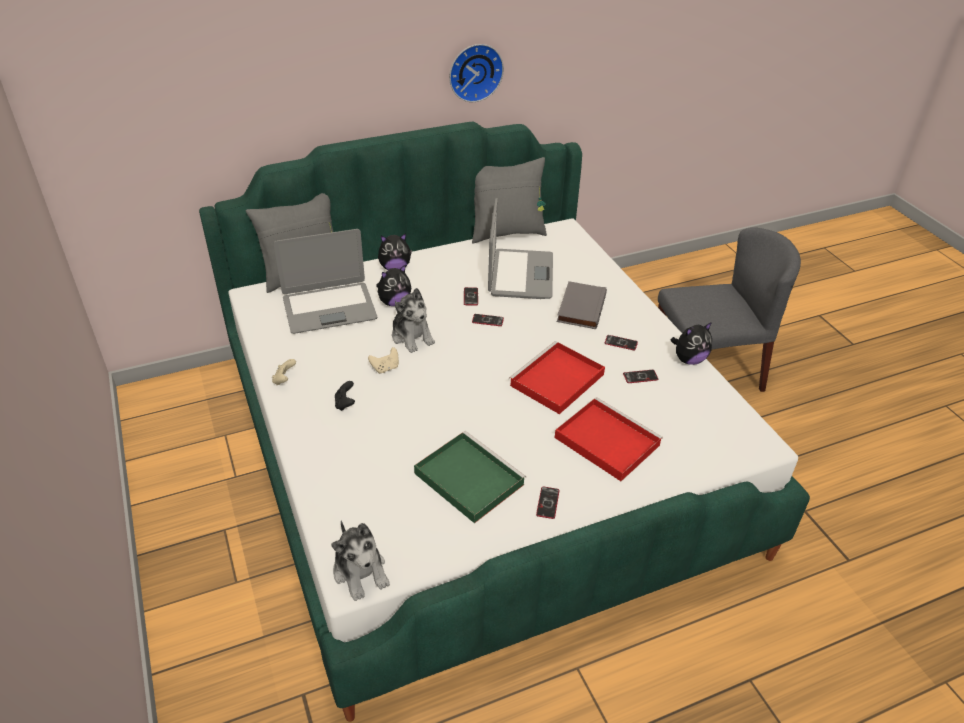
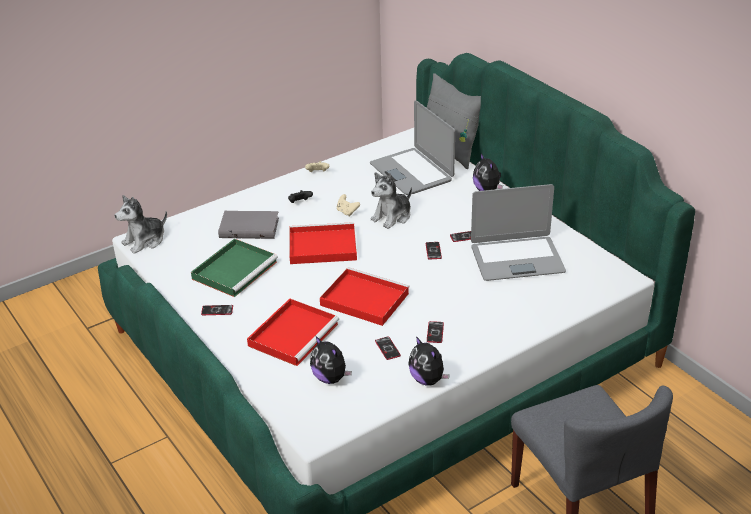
camera: 80 degrees right, 5 degrees down
(394, 302) = (436, 200): plush toy -> plush toy (330, 378)
(448, 398) = (321, 247): none -> red tray
(474, 71) = (623, 72): wall clock -> none
(506, 233) = (587, 241): grey pillow -> none
(580, 308) = (481, 302): grey book -> grey book (250, 227)

